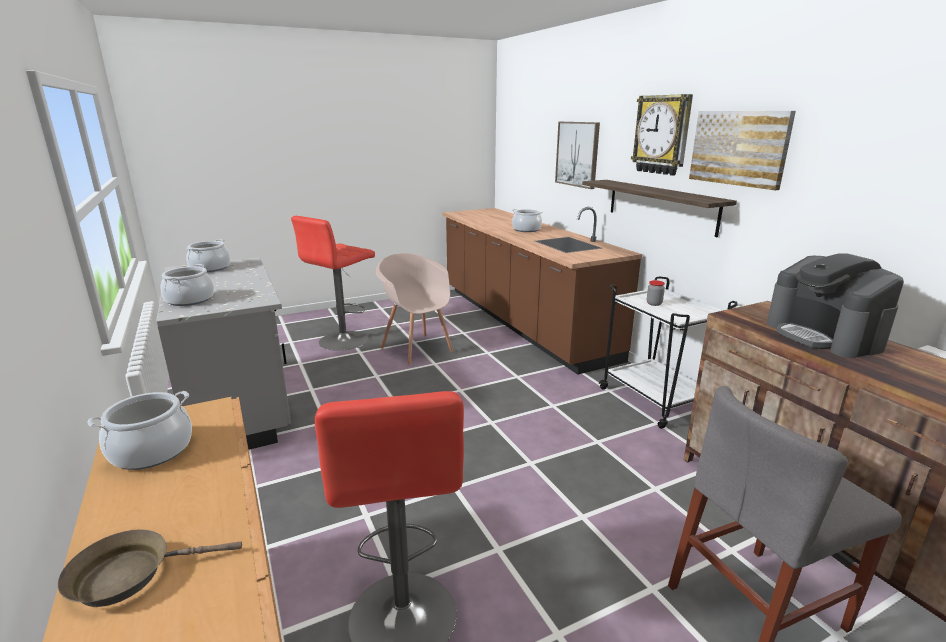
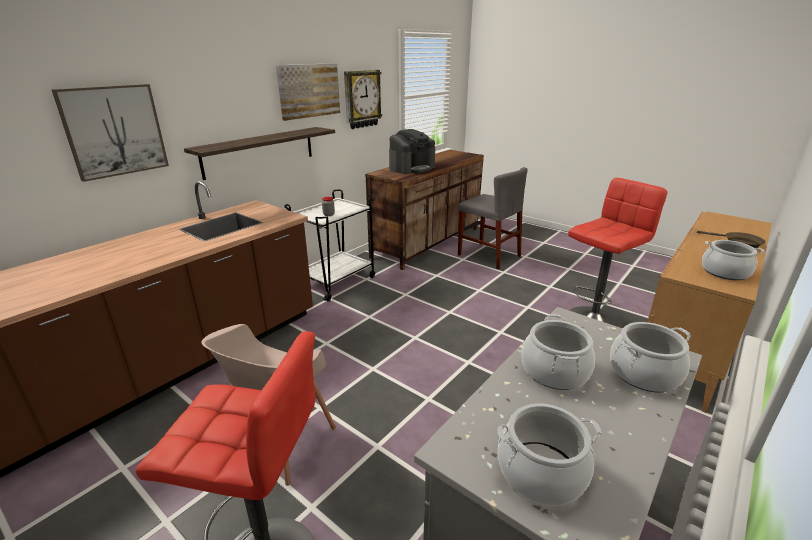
camera: 115 degrees left, 5 degrees up
(526, 230) = (127, 254): cooking pot -> cooking pot (554, 371)
(662, 135) = (243, 89): wall clock -> wall clock (361, 99)

